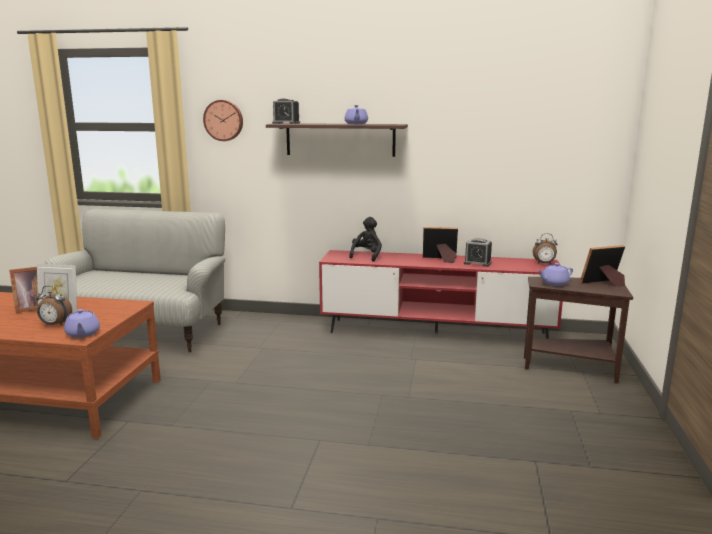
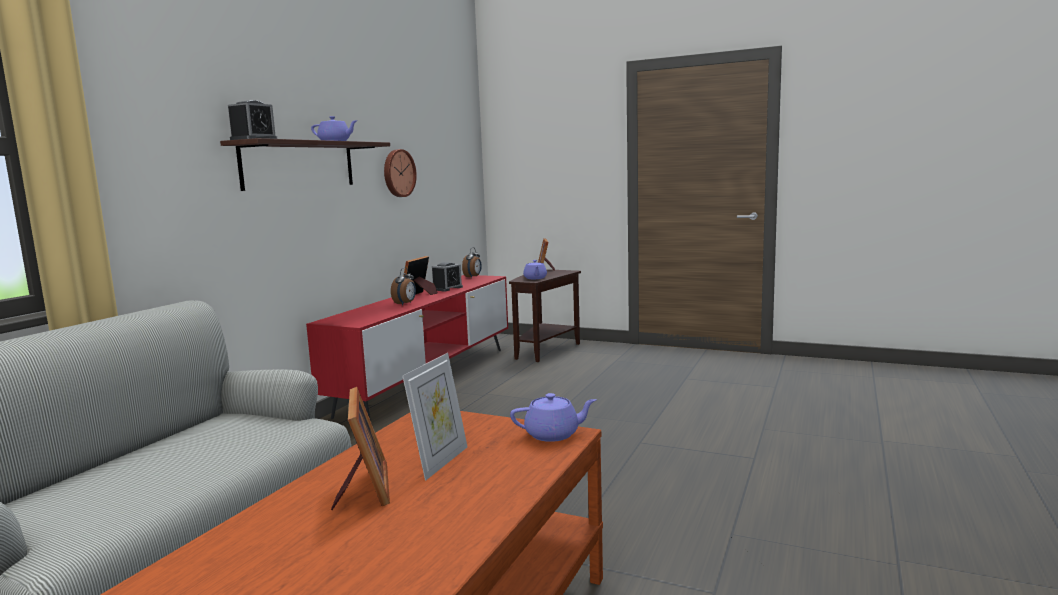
camera: 75 degrees left, 5 degrees down
(55, 325) = (493, 459): alarm clock -> alarm clock (405, 304)
(224, 120) = (137, 134): wall clock -> wall clock (398, 173)
(366, 256) = (365, 312): black plush toy -> none

